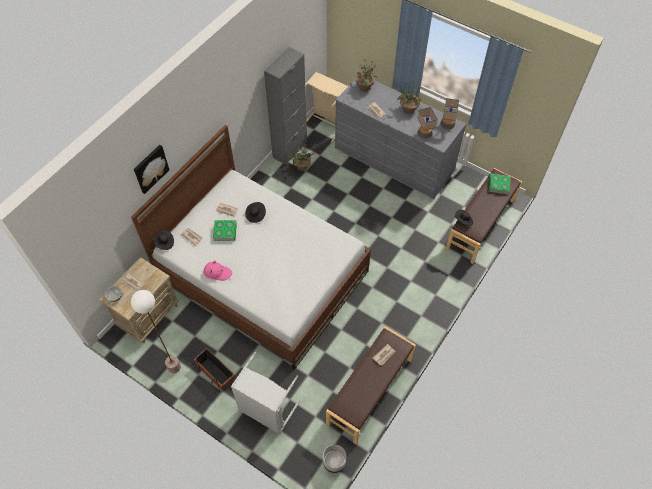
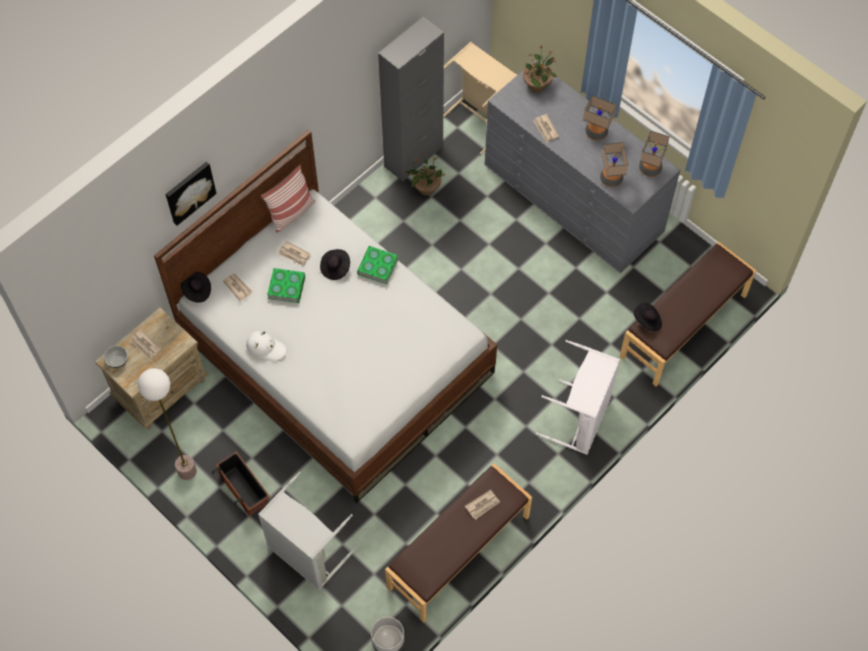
camera: 10 degrees right, 5 degrees up
(217, 272) = (266, 347): pink hat -> white hat
(220, 185) = (291, 213): none -> pillow
(408, 109) = (596, 132): potted plant -> table lamp
(431, 292) = (581, 420): none -> white laundry basket
(498, 185) = (716, 272): book -> book (377, 267)

